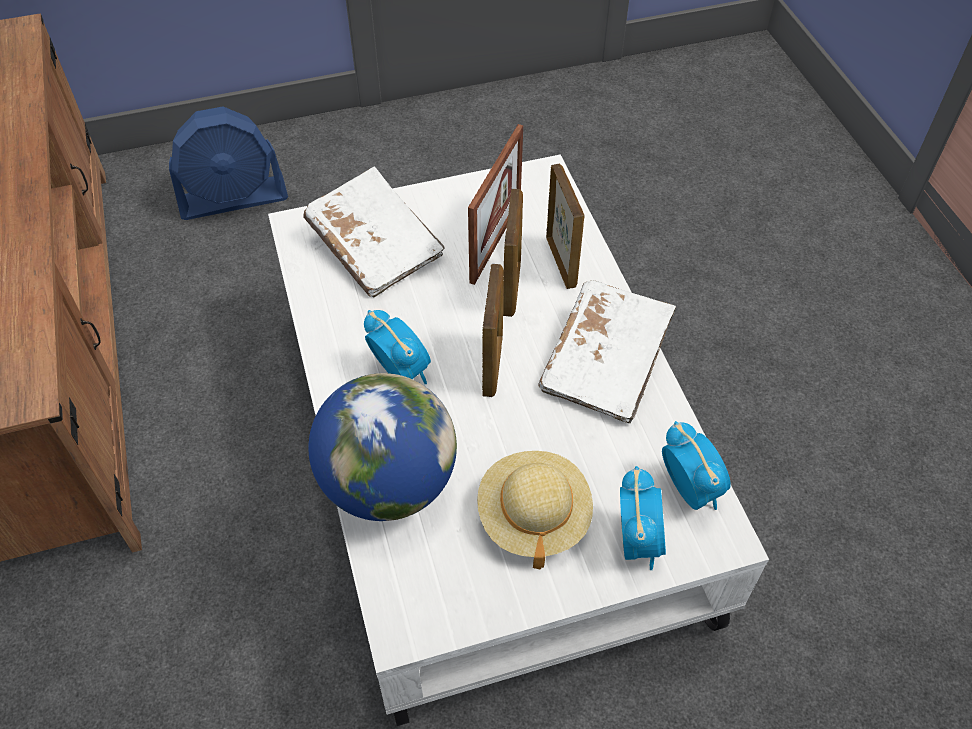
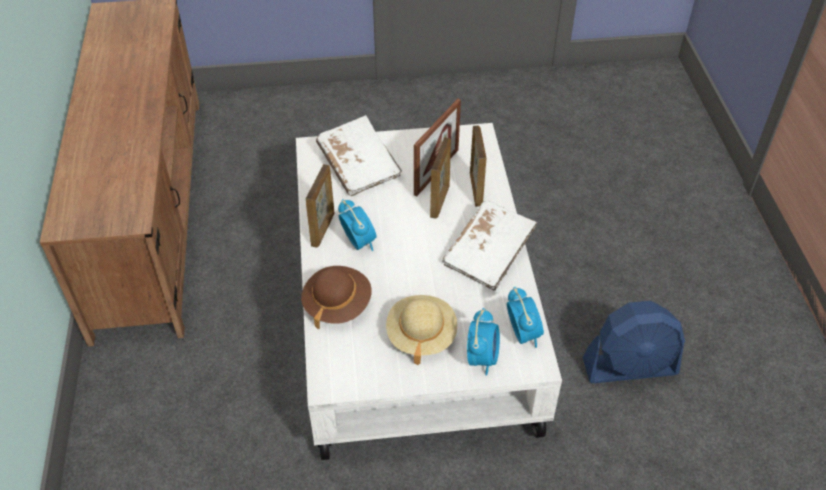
camera: 10 degrees right, 5 degrees down
(234, 198) = (280, 130): blue fan -> blue fan (630, 367)
(388, 484) = (337, 305): globe -> brown hat
(492, 365) = (417, 245): picture frame -> picture frame (323, 229)

